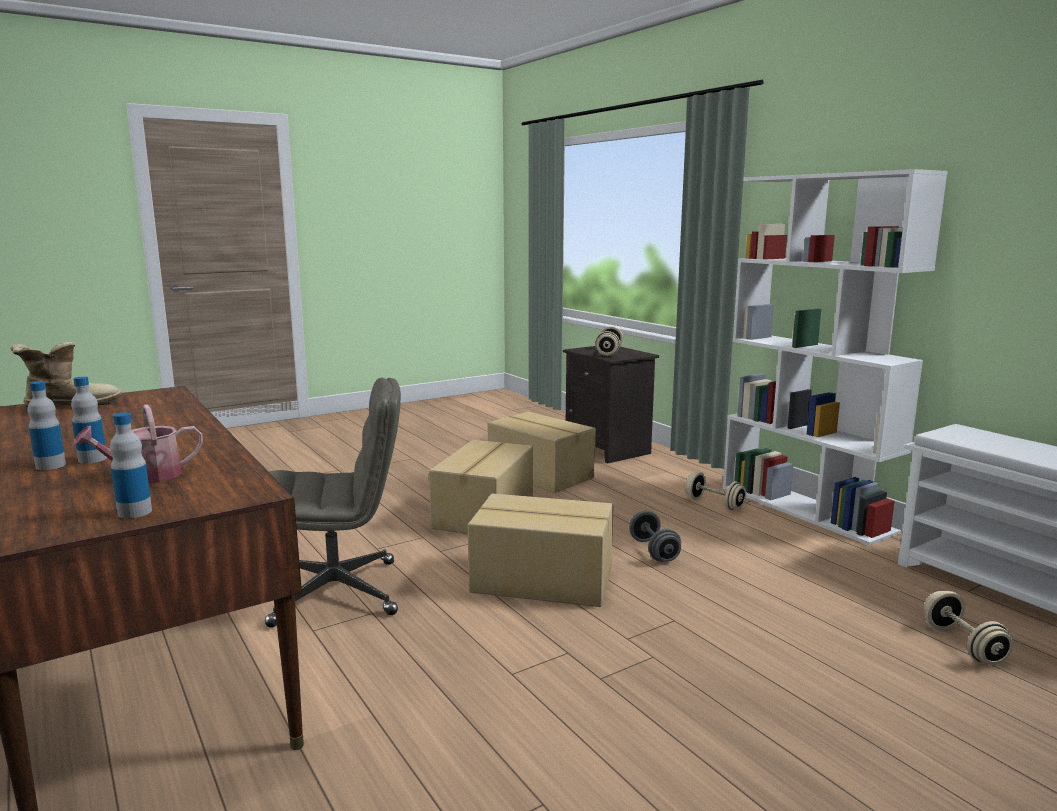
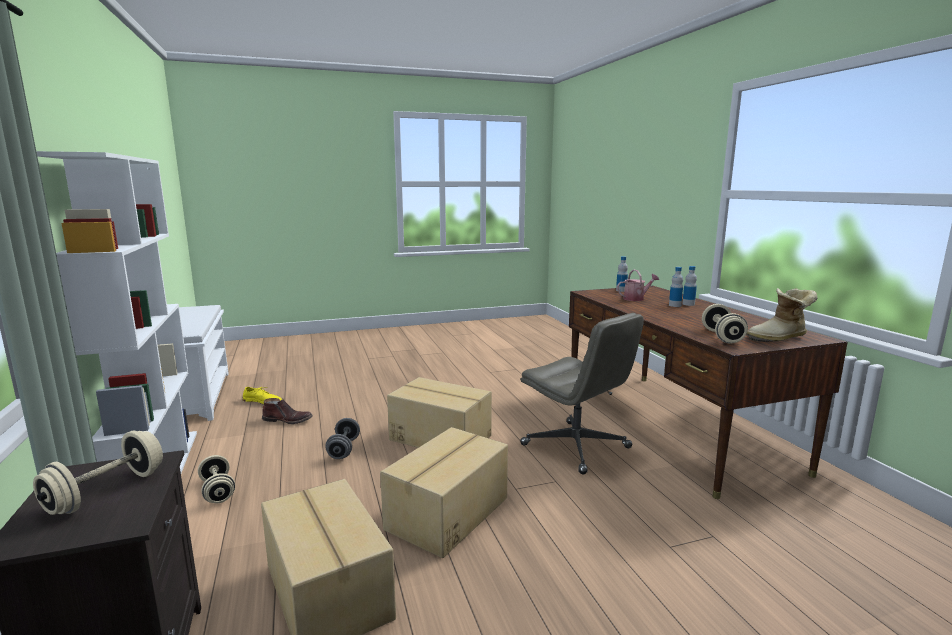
camera: 165 degrees left, 0 degrees up
(337, 592) = (577, 447): grey office chair -> grey office chair turned 135 degrees counterclockwise
(796, 578) = (288, 420): none -> brown boot
(908, 605) = (263, 401): none -> yellow shoe
(963, 644) = (279, 386): beige dumbbell -> beige dumbbell (722, 337)

